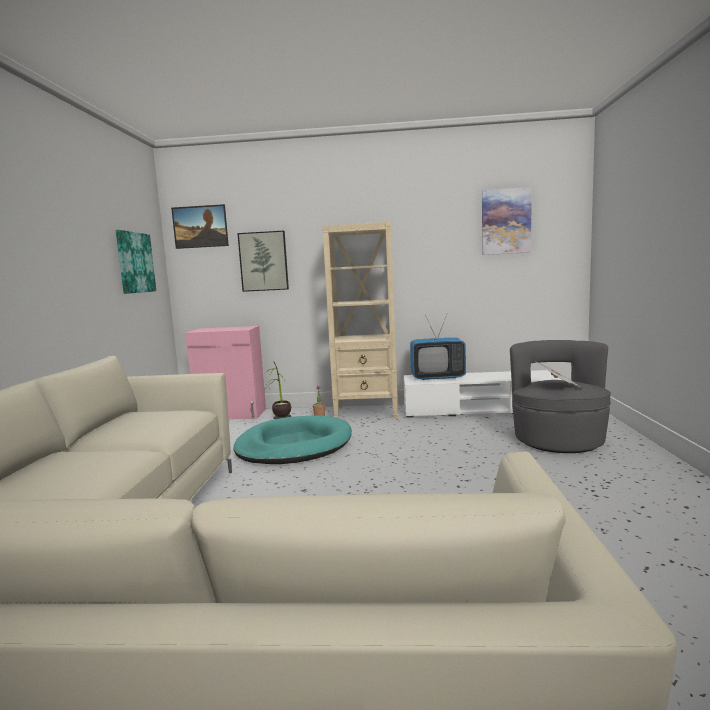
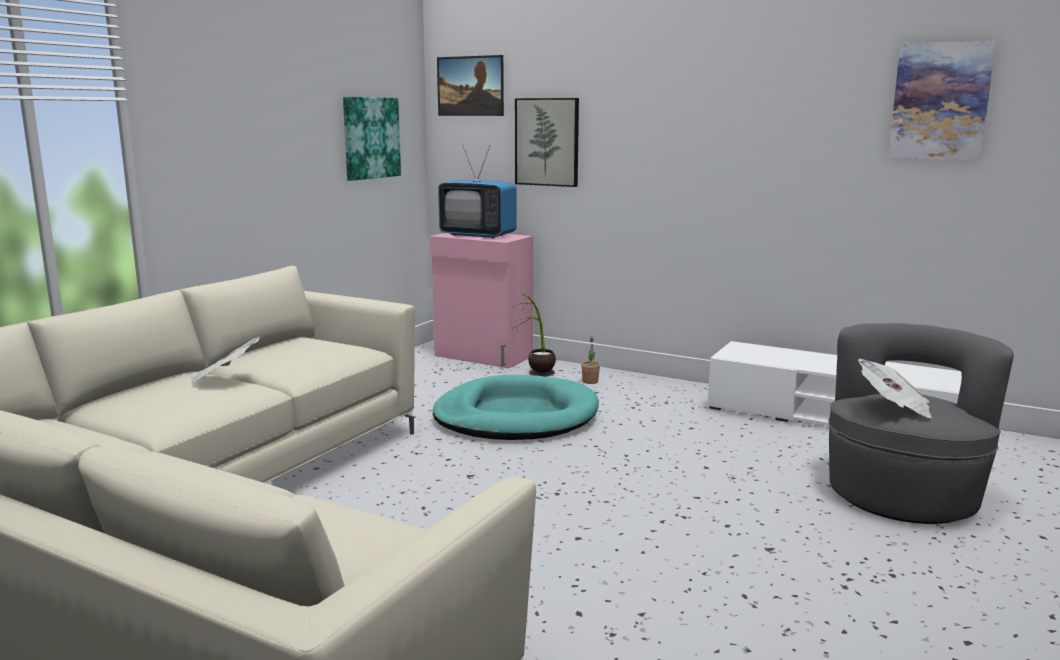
camera: 25 degrees right, 5 degrees up
(99, 451) = (224, 379): none -> newspaper
(367, 413) = (661, 389): beige bookcase -> none
(437, 377) = (776, 355): television -> television (478, 235)

